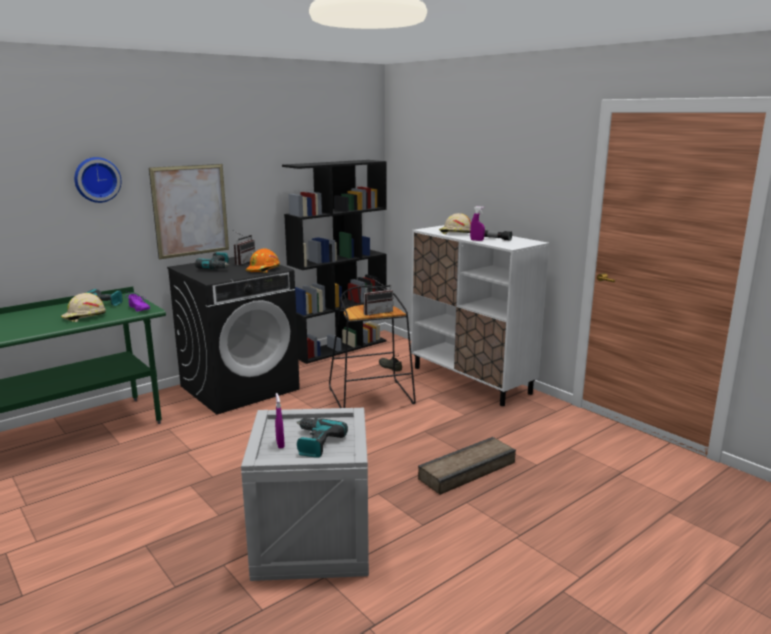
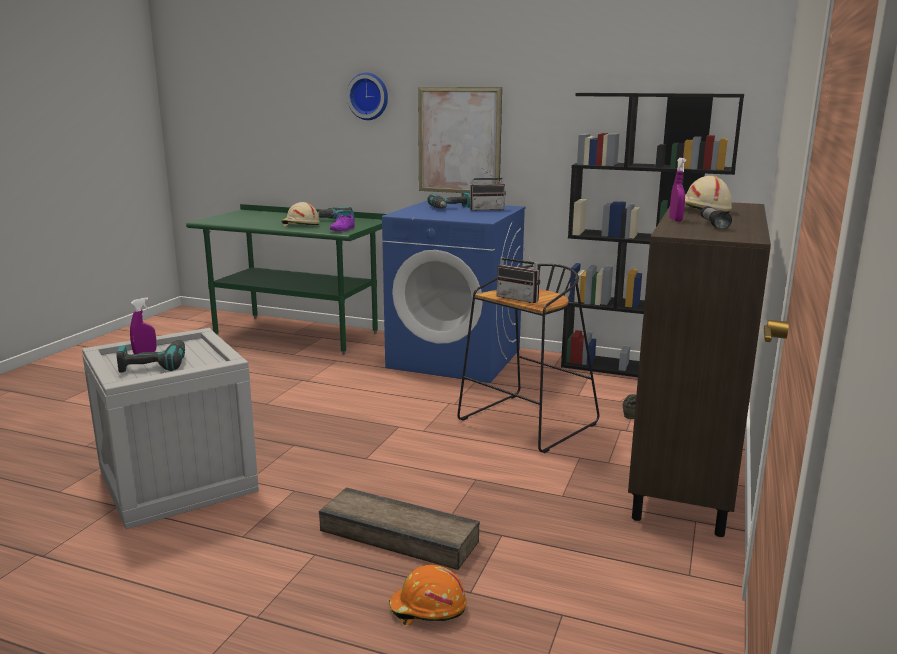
camera: 60 degrees right, 0 degrees up
(240, 387) = (456, 358): black washing machine -> blue washing machine
(263, 269) = (470, 217): orange hard hat -> orange hard hat (427, 608)
(471, 380) = (685, 473): white cabinet -> brown cabinet

